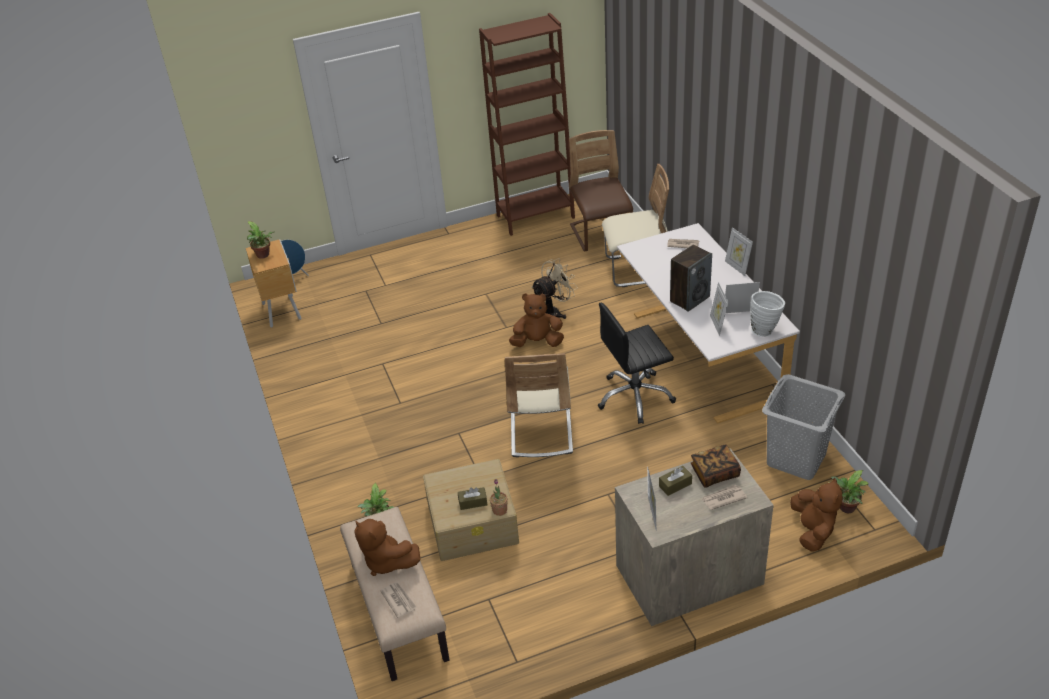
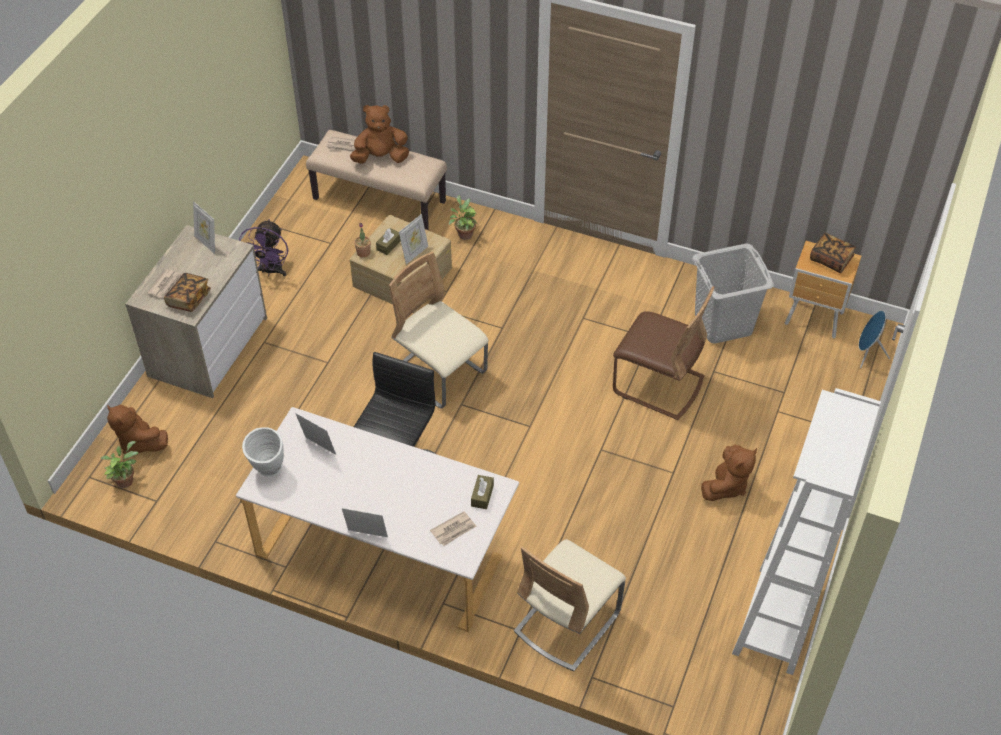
camera: 130 degrees right, 10 degrees up
(264, 255) = (831, 259): potted plant -> book
(535, 216) = (776, 620): brown bookcase -> white bookcase
(537, 342) = (551, 454): brown plush toy -> brown plush toy (726, 486)
(554, 312) = (580, 499): beige fan -> none
(568, 610) = (270, 271): none -> purple fan
(601, 235) = (668, 648): brown chair -> brown chair (658, 385)
(675, 485) = (210, 272): brown tissue box -> brown tissue box (482, 495)
(689, 299) = (374, 461): speaker -> none
(739, 314) = (309, 476): picture frame -> picture frame (414, 253)
(796, 459) = (200, 498): grey laundry basket -> grey laundry basket (722, 323)

